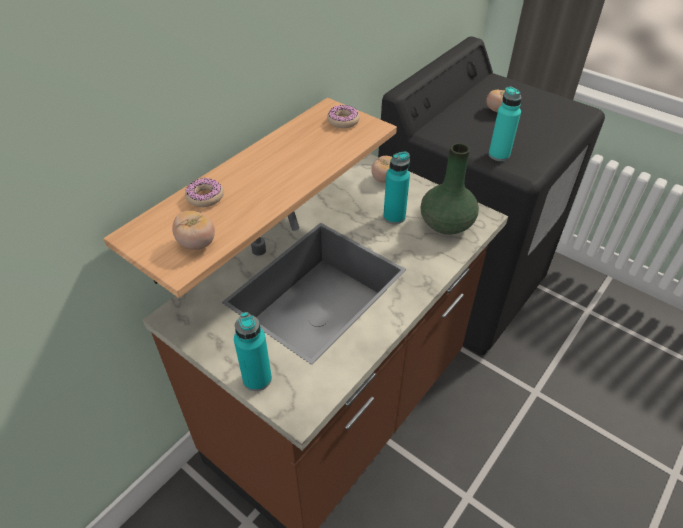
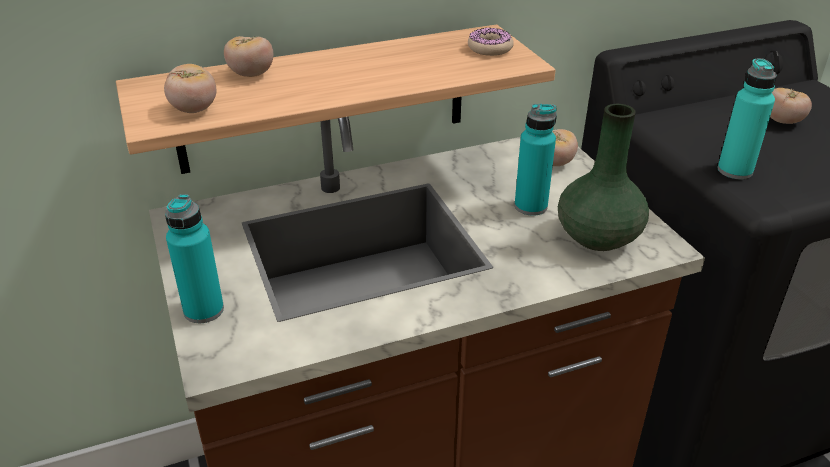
camera: 30 degrees right, 10 degrees down
(205, 197) = (251, 74): donut -> tomato

